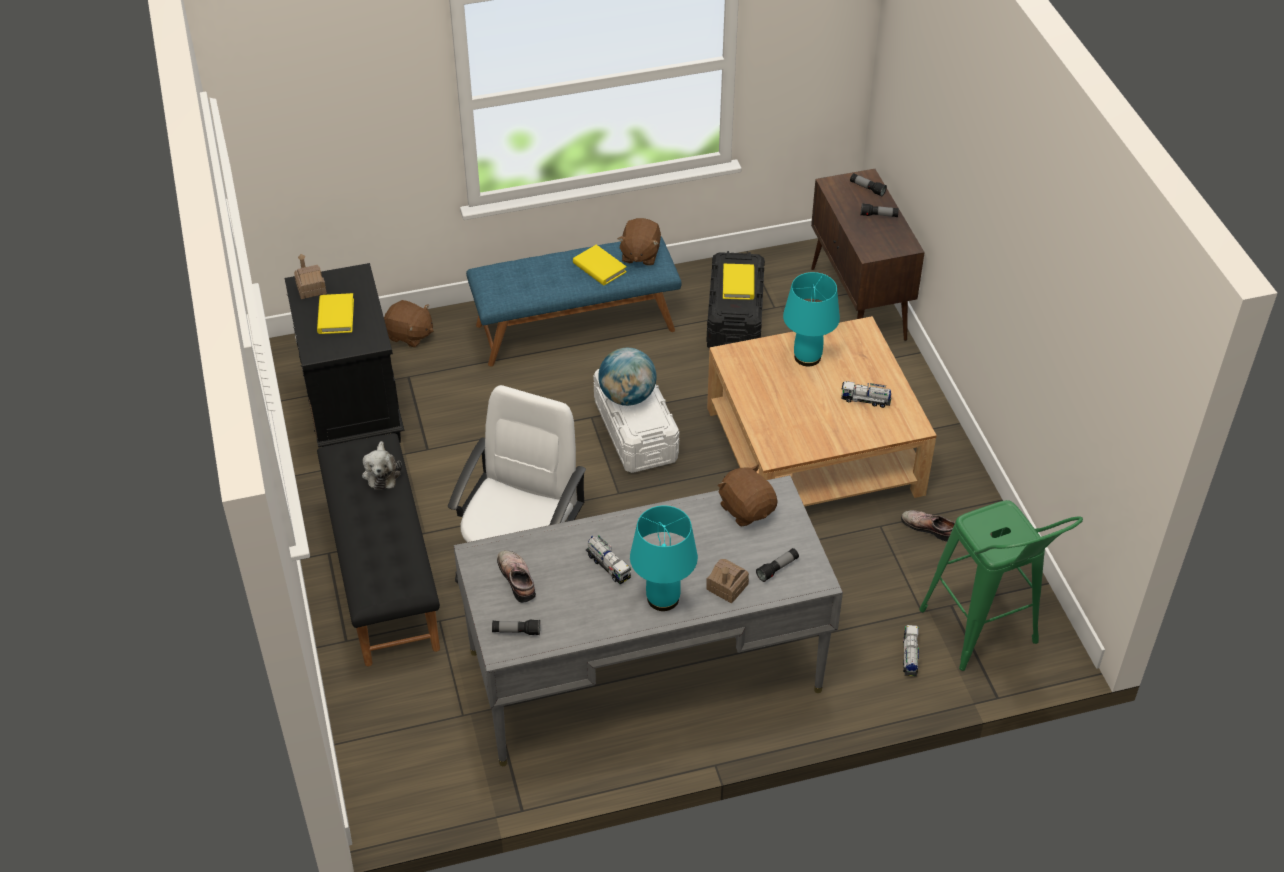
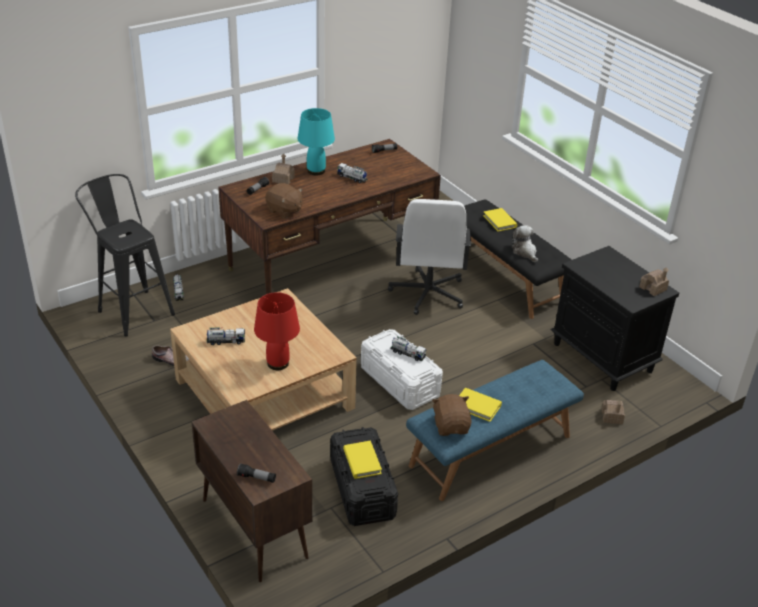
camera: 160 degrees right, 10 degrees down
(335, 316) = (617, 274): yellow book -> yellow book (499, 221)
(409, 335) = (612, 417): brown plush toy -> toy house
(519, 578) = (396, 167): shoe -> none
(627, 397) = (408, 354): globe -> toy truck
(645, 671) = (331, 262): grey desk -> brown desk
(807, 356) = (278, 364): turquoise table lamp -> red table lamp
(879, 215) = (239, 449): flashlight -> none
(984, 636) = (132, 309): green stool -> black stool

